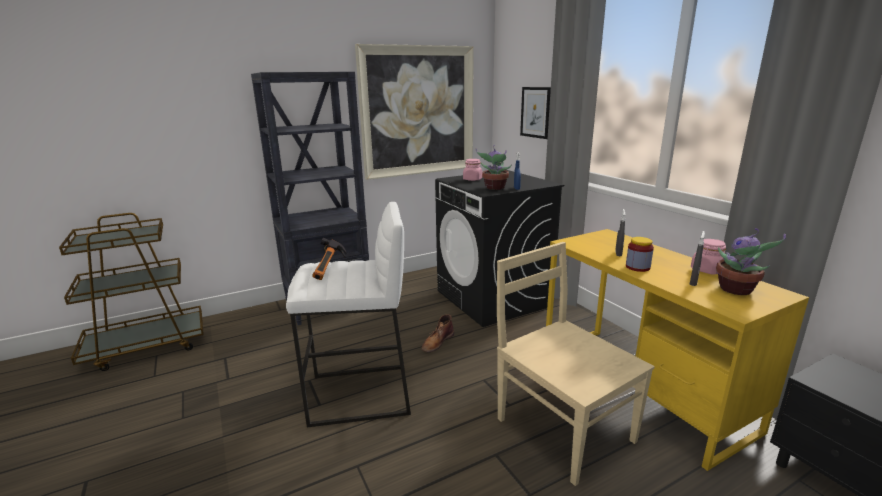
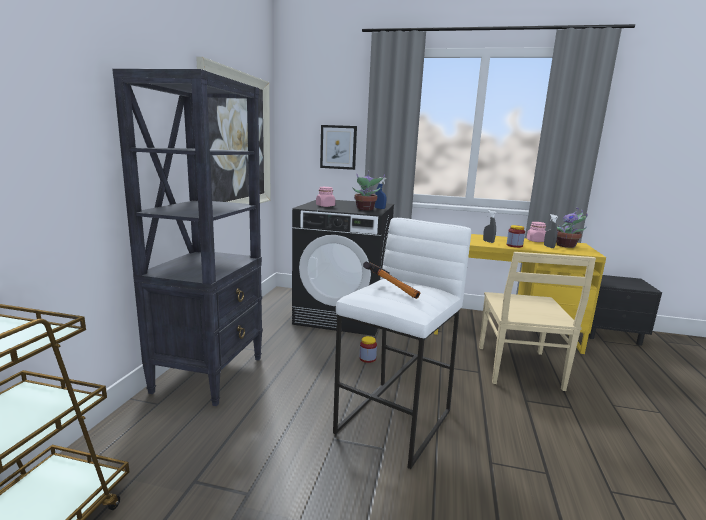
camera: 50 degrees left, 5 degrees down
(437, 342) = (367, 358): brown boot -> jar
(562, 427) = (518, 368): beige chair -> beige chair turned 90 degrees counterclockwise

